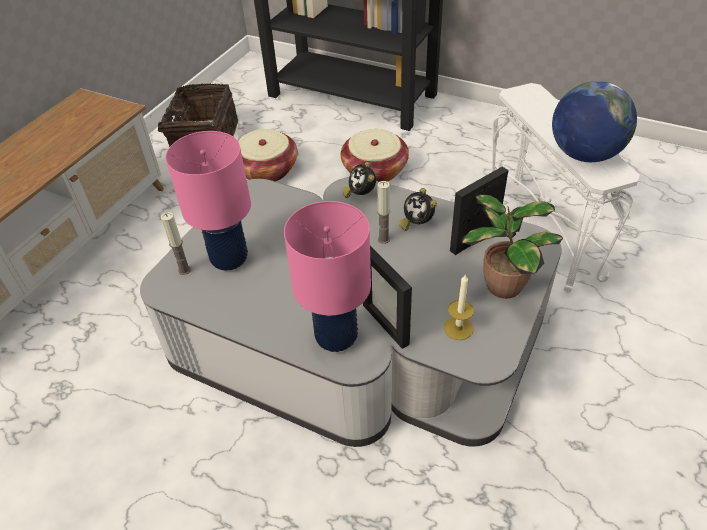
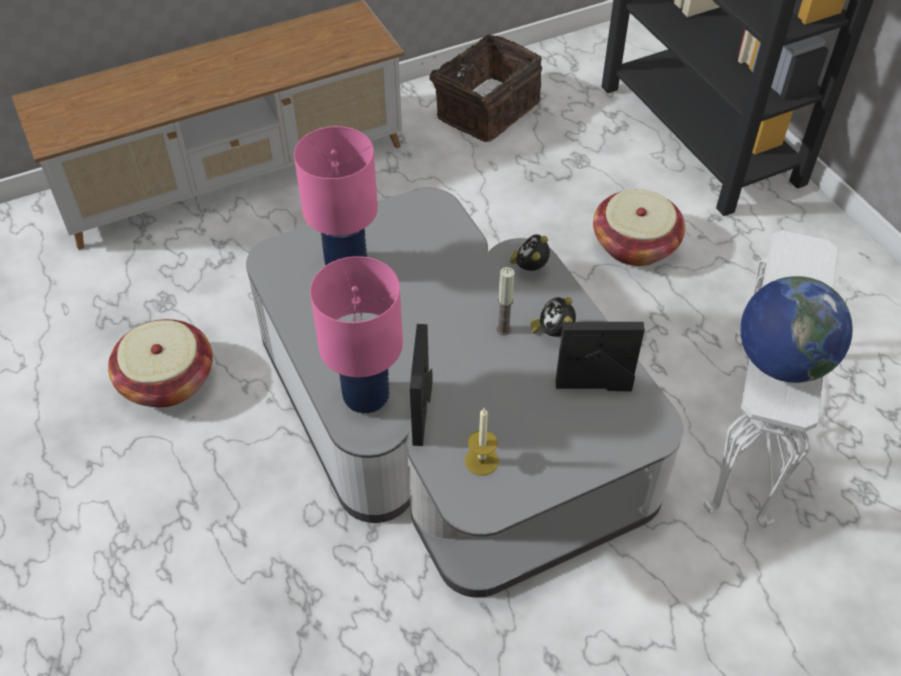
camera: 35 degrees right, 5 degrees up
(184, 270) = (301, 252): candle -> none
(266, 170) = (519, 180): basket -> basket (167, 380)
(501, 285) = (567, 447): potted plant -> none

